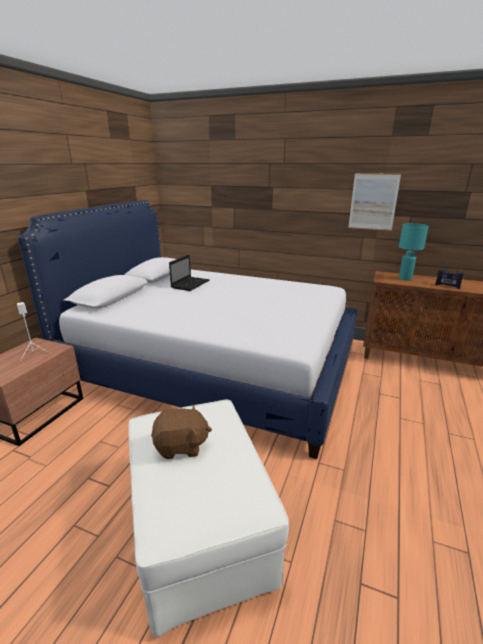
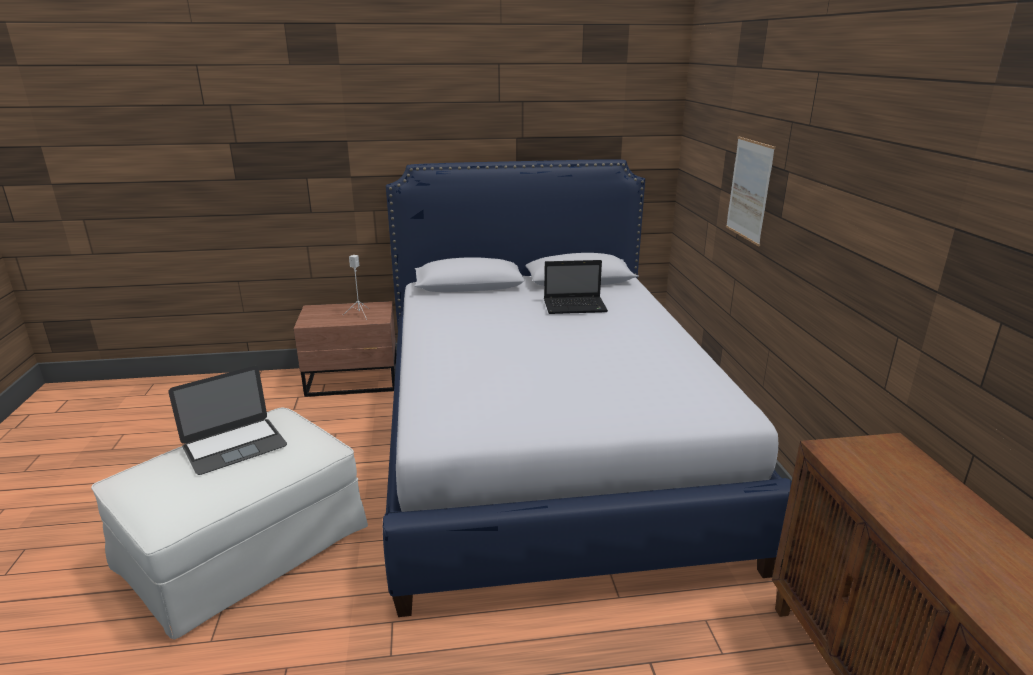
camera: 60 degrees right, 0 degrees up
(181, 446) = (234, 445): brown plush toy -> laptop
(373, 202) = (926, 253): picture -> picture (749, 190)
(405, 278) = (903, 480): turquoise table lamp -> none
(447, 286) = (951, 555): radio -> none

